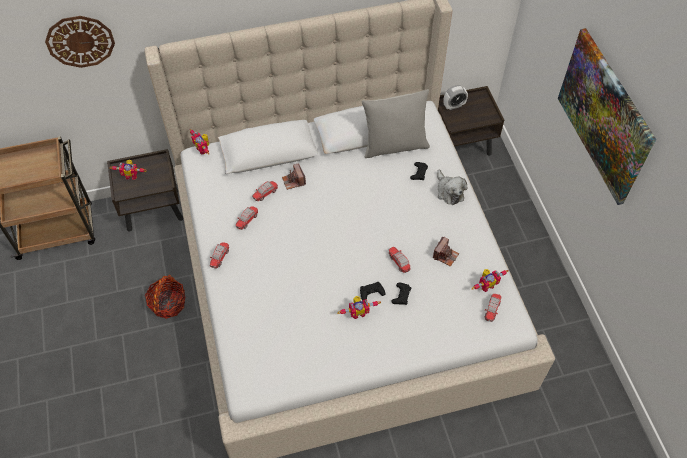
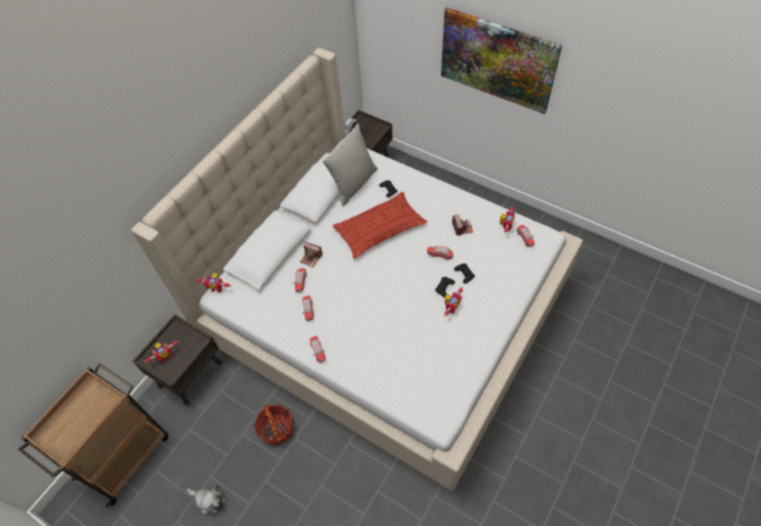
camera: 40 degrees left, 0 degrees up
(80, 41) = (71, 261): wall clock -> none
(374, 200) = (379, 228): none -> pillow
(449, 191) = (420, 187): plush toy -> plush toy (209, 500)

